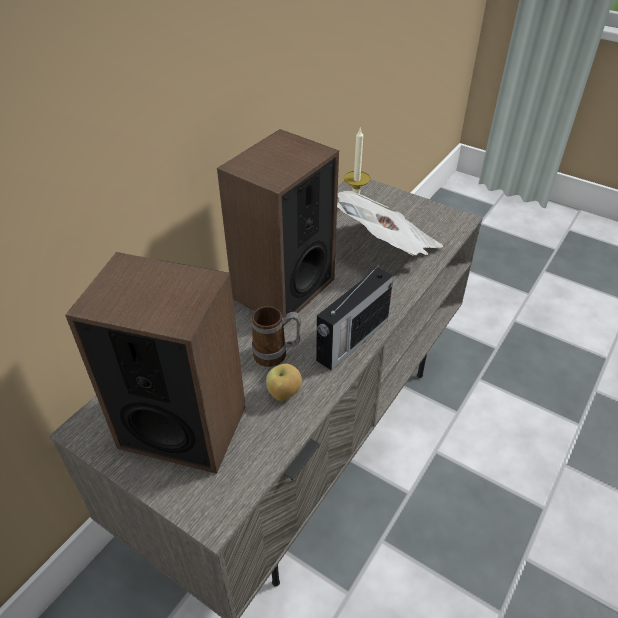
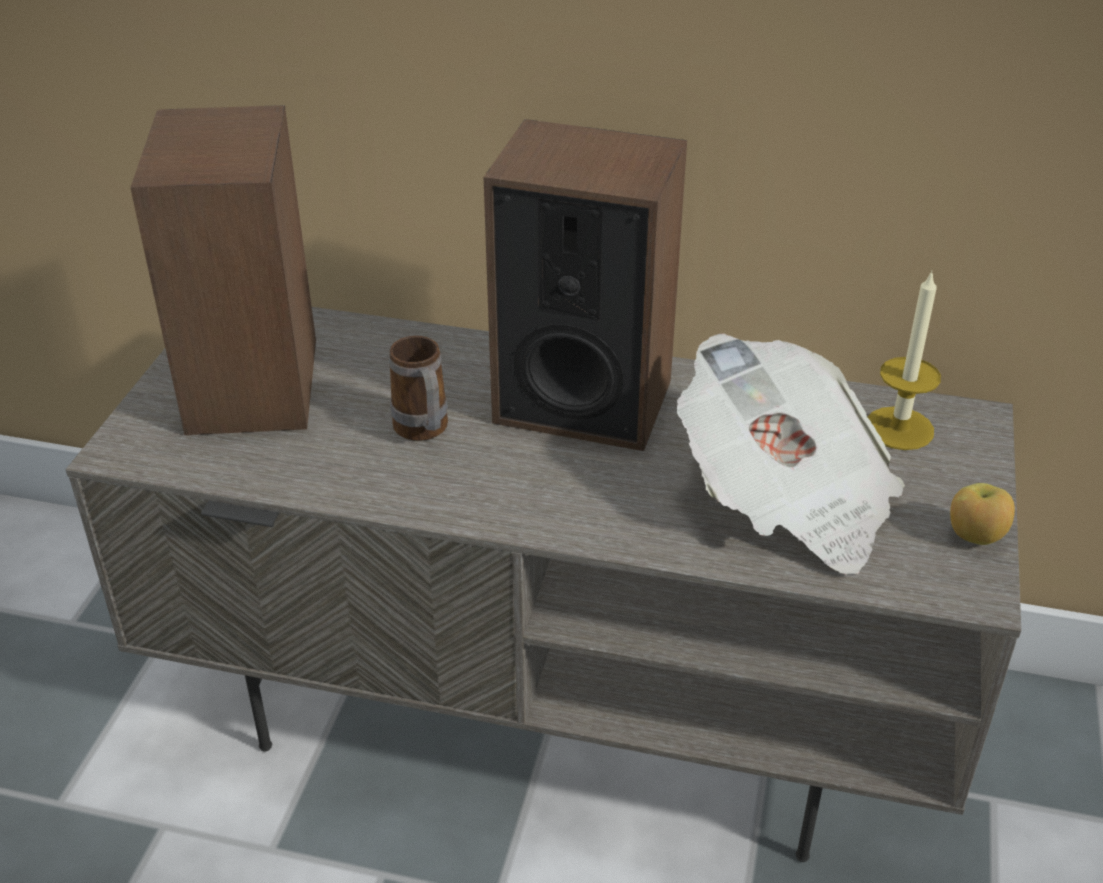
camera: 70 degrees right, 5 degrees down
(284, 394) = (345, 459): apple -> apple (974, 537)
(351, 340) = (495, 504): radio -> none

